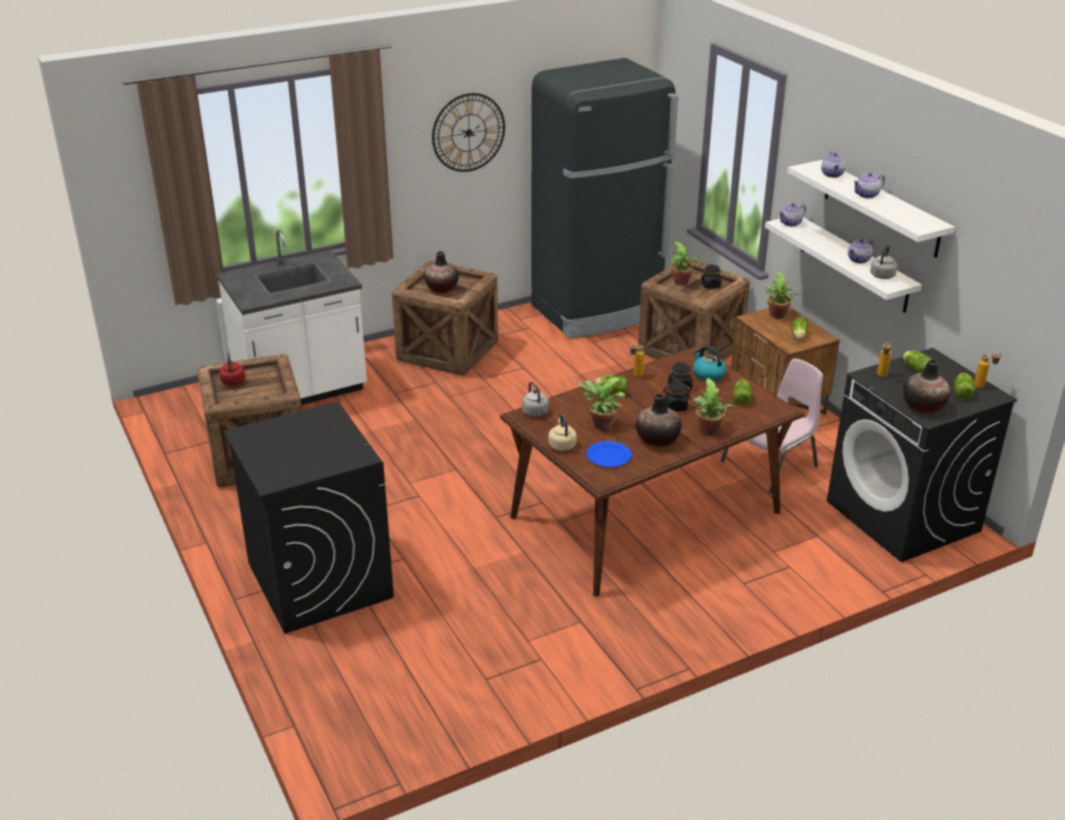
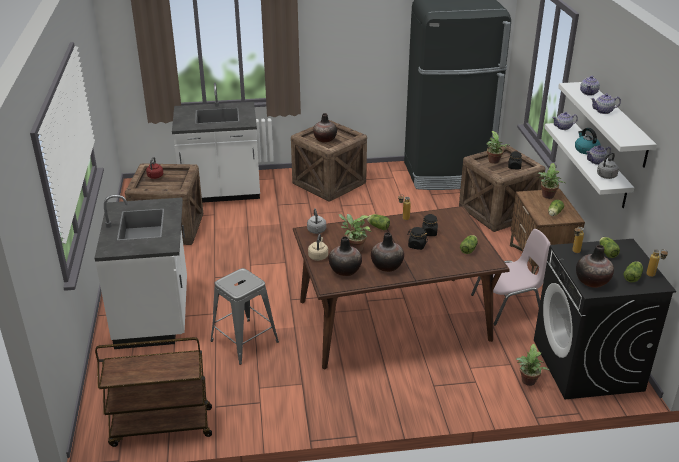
camera: 20 degrees right, 0 degrees up
(318, 580) = (155, 315): black washing machine -> white counter
(429, 725) = (161, 427): none -> brown cart
(468, 132) = (363, 34): wall clock -> none
(469, 586) = (244, 341): none -> grey stool
(609, 456) = (345, 270): blue plate -> vase
(708, 374) = (456, 227): kettle -> kettle (586, 150)
(708, 432) = (428, 268): potted plant -> potted plant (528, 382)

